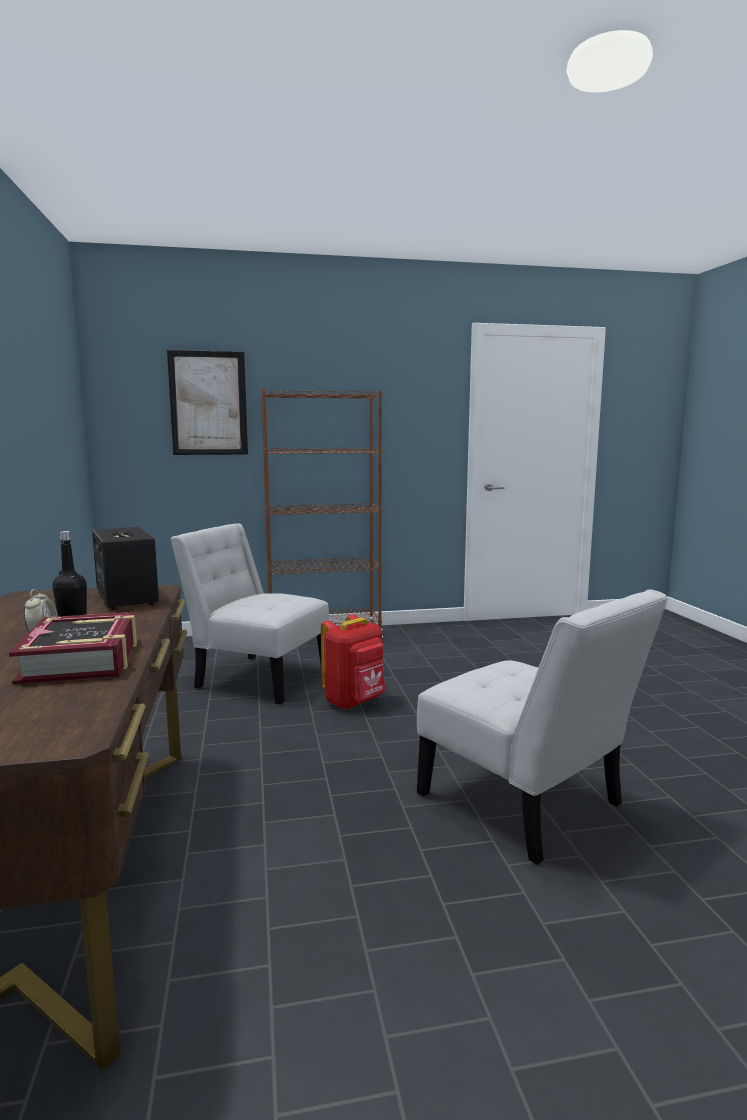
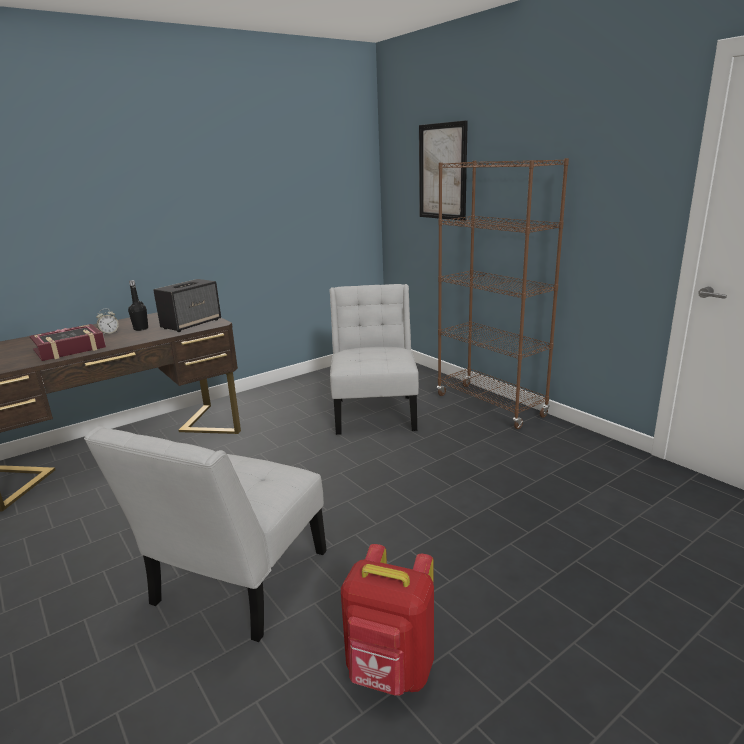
camera: 65 degrees right, 10 degrees up
(355, 702) = (366, 459): red backpack -> red backpack (390, 672)

